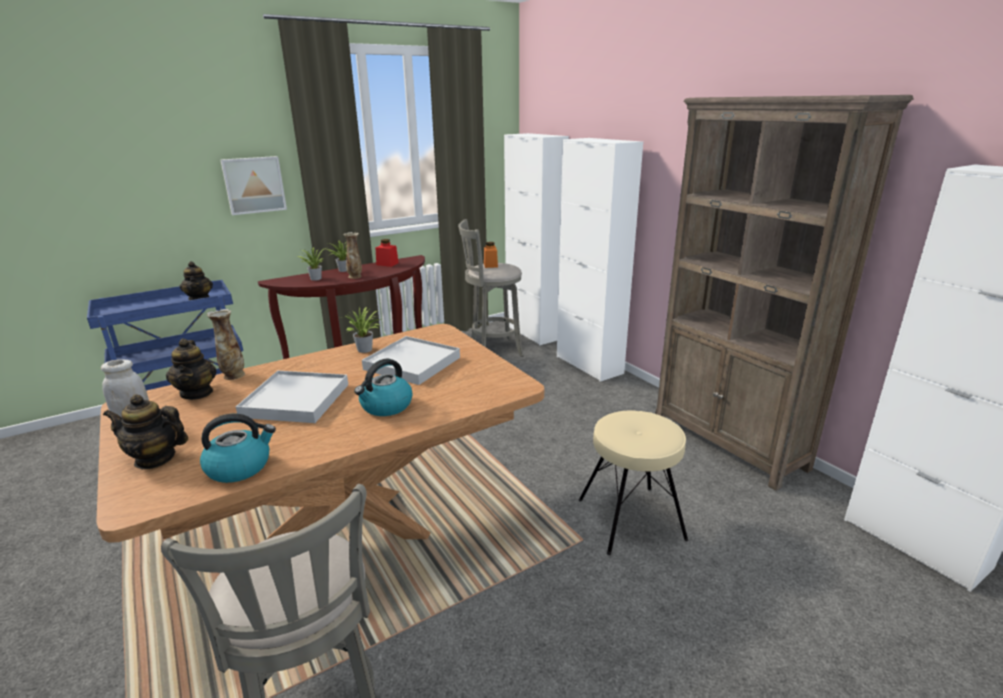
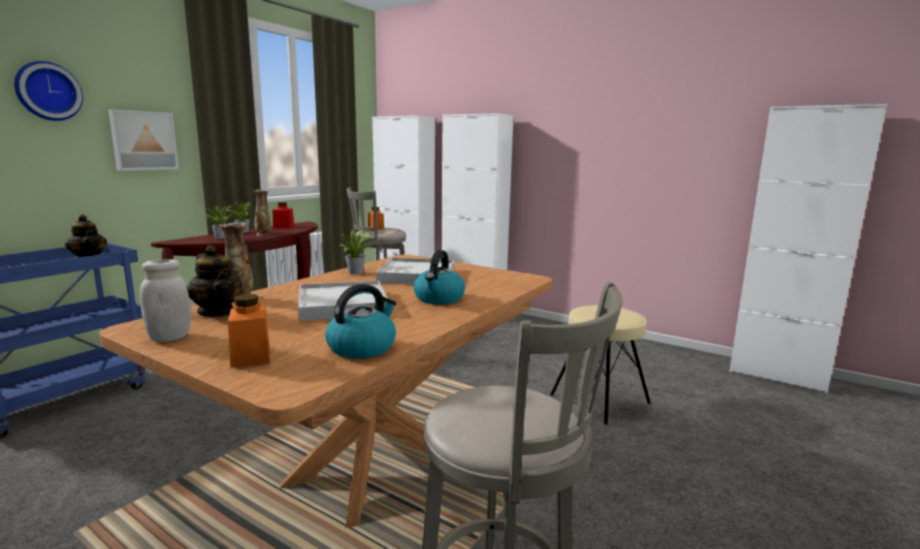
camera: 25 degrees left, 10 degrees down
(155, 459) = (251, 356): teapot -> orange jar
(167, 150) = (47, 91): none -> wall clock
(728, 443) = (619, 343): brown bookcase -> none

